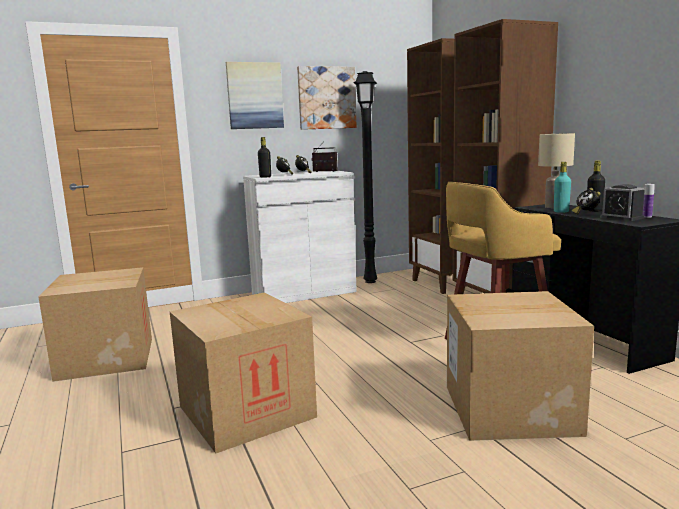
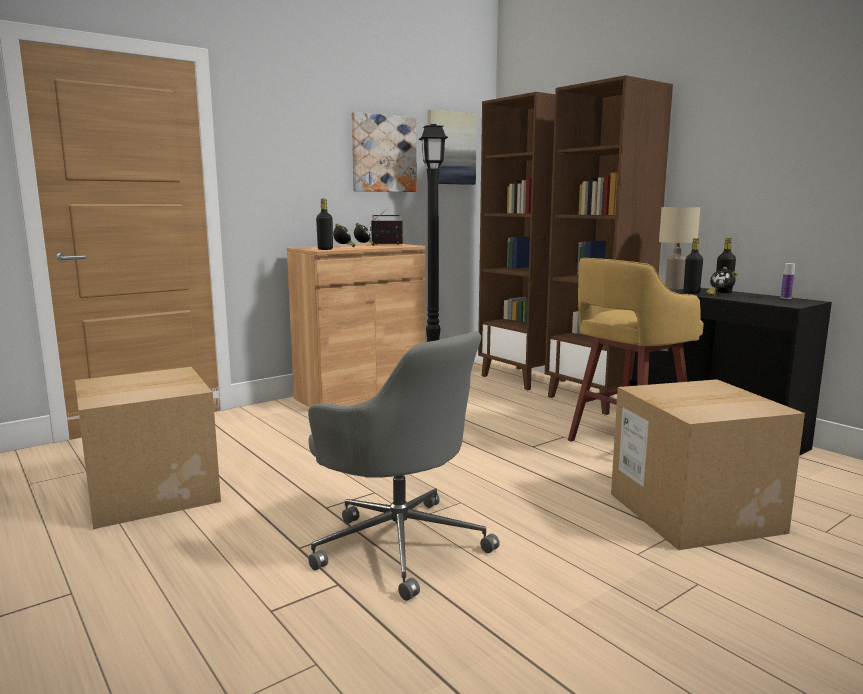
camera: 15 degrees left, 0 degrees up
(246, 412) = (399, 543): cardboard box -> grey office chair
(255, 96) = (301, 146): picture -> picture (451, 148)
(303, 292) = (360, 395): white cabinet -> brown cabinet
(561, 211) = (691, 293): turquoise bottle -> black bottle
(621, 217) = (763, 299): alarm clock -> none

